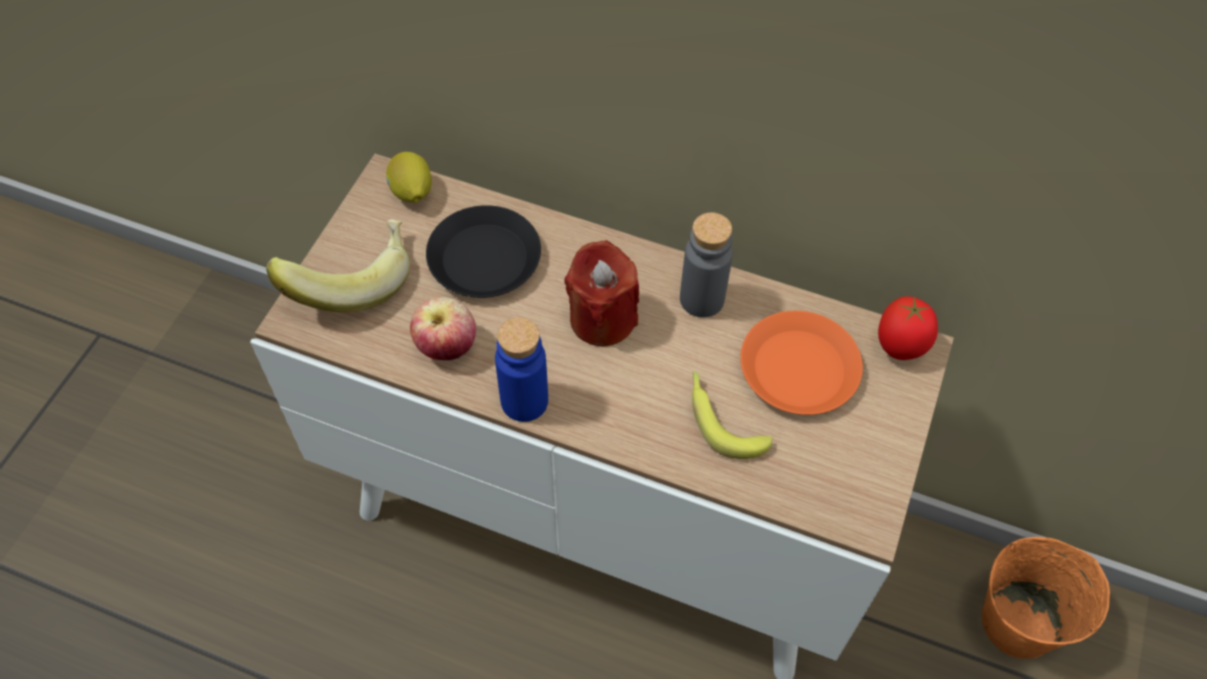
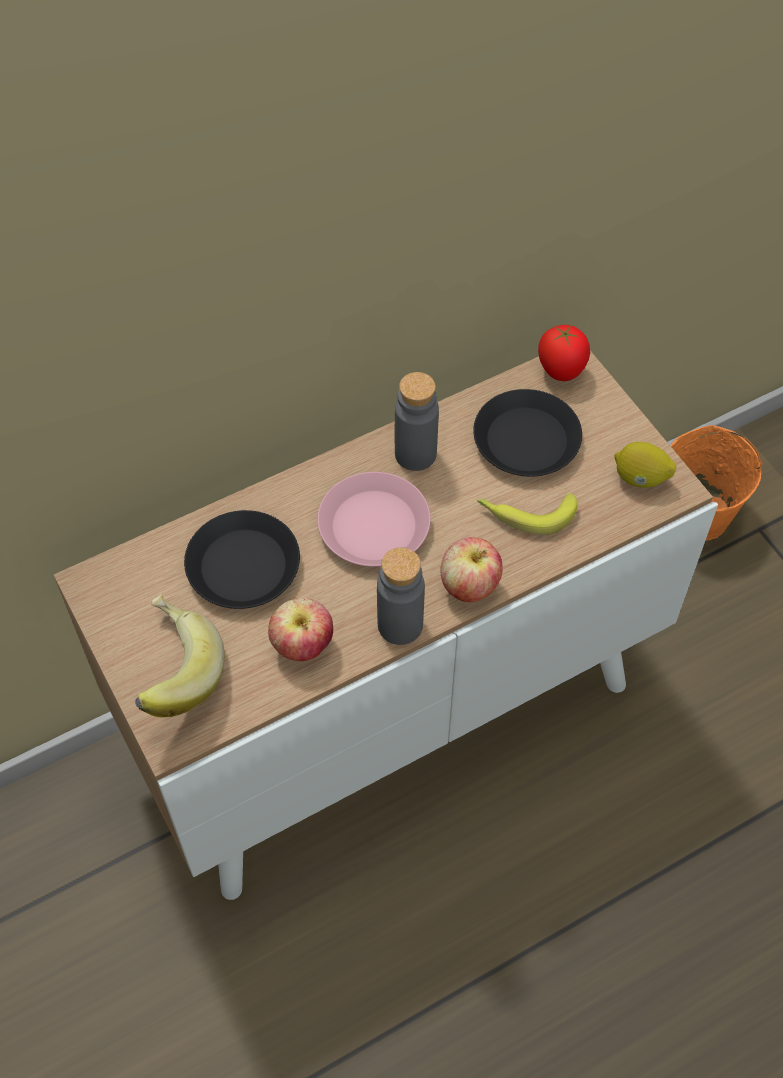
camera: 50 degrees left, 0 degrees up
(411, 193) = (125, 574): lemon -> lemon (640, 478)
(524, 401) = (400, 625): blue bottle -> grey bottle
(602, 319) = (374, 526): red candle -> pink plate
(607, 426) = (469, 586): none -> apple
(798, 369) = (526, 441): orange plate -> black plate

